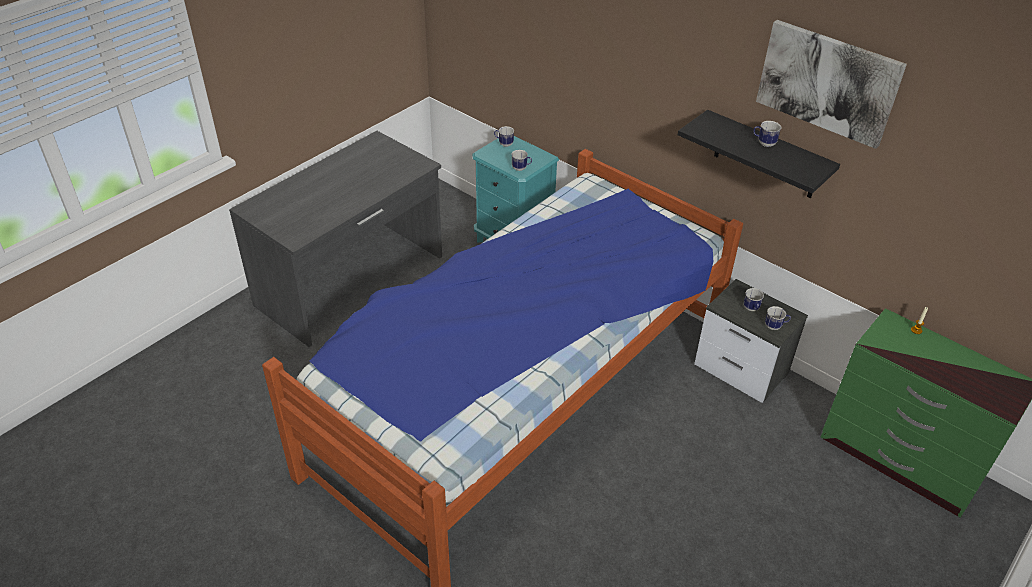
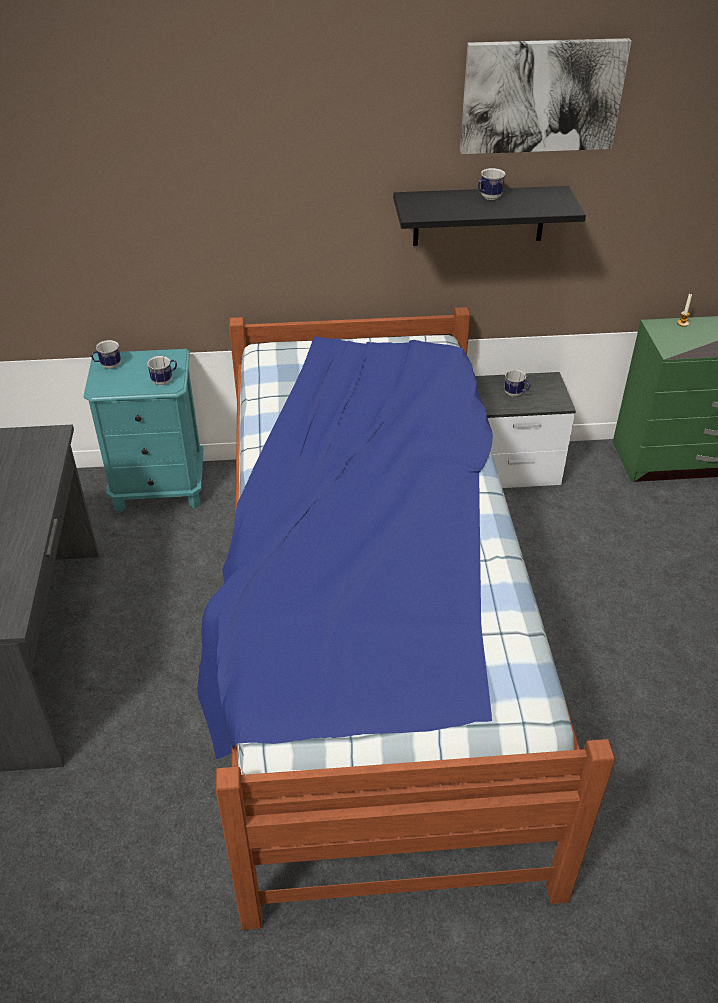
camera: 45 degrees left, 0 degrees up
(775, 326) = (551, 396): mug -> none

